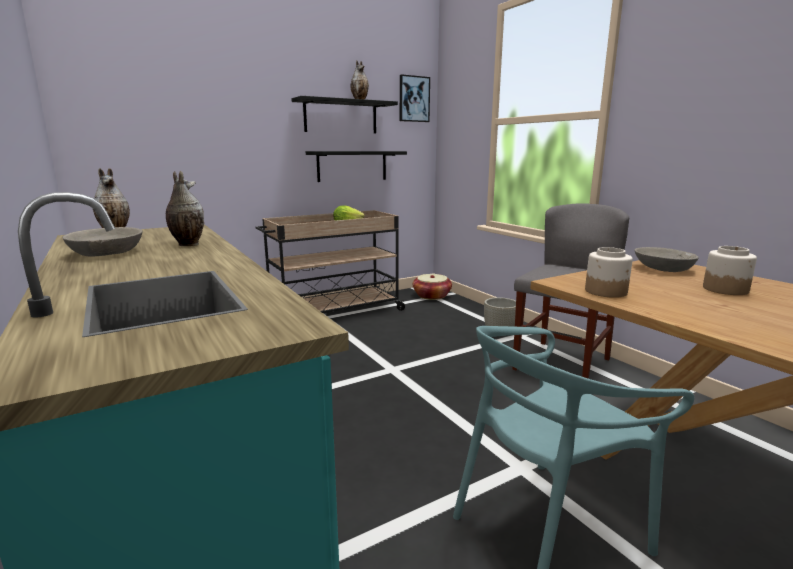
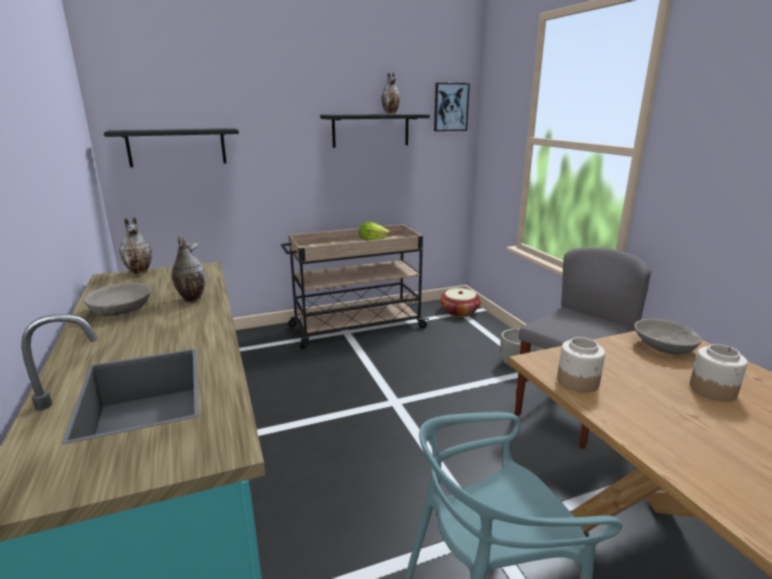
camera: 10 degrees right, 5 degrees up
(352, 166) = (381, 179): black shelf -> black shelf (177, 147)

